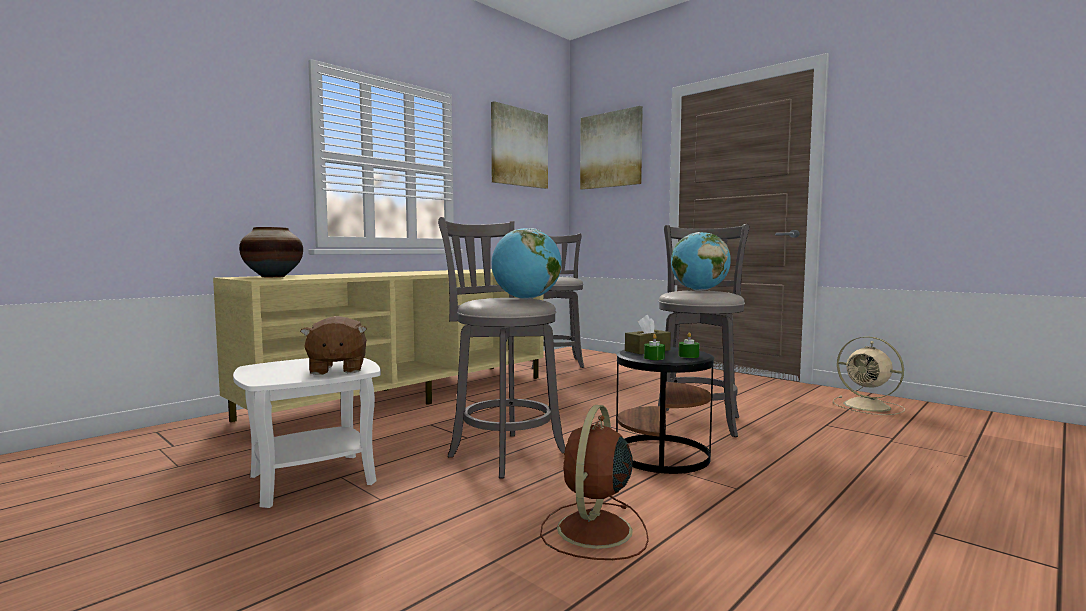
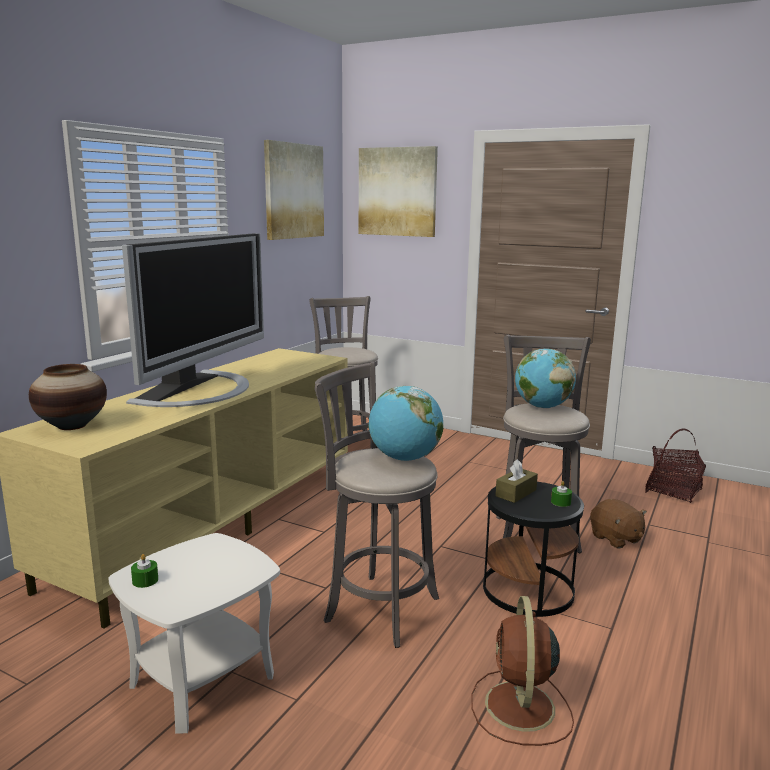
camera: 15 degrees left, 10 degrees up
(336, 369) = (230, 572): brown plush toy -> brown plush toy (615, 538)
(397, 273) = (200, 389): none -> television
(654, 358) = (533, 510): green candle -> green candle (145, 580)
(869, 406) = (673, 491): beige fan -> basket

